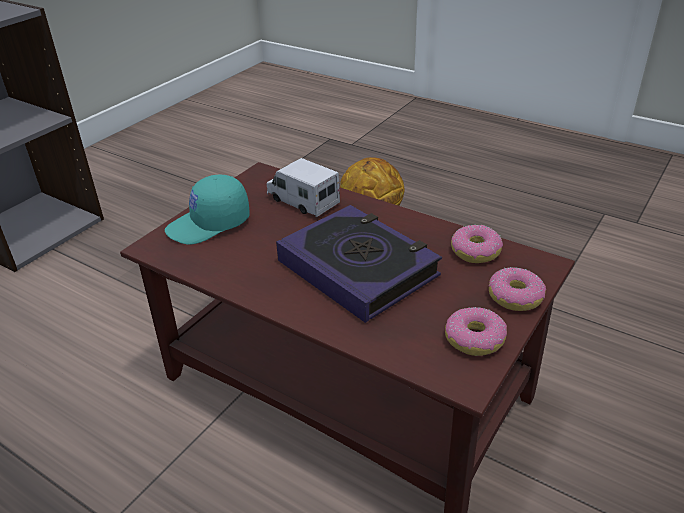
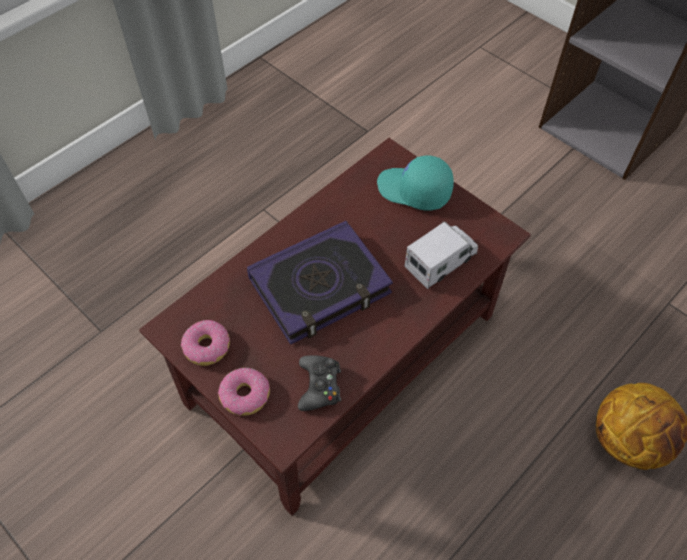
camera: 100 degrees right, 20 degrees up
(209, 224) = (414, 191): turquoise cap -> turquoise cap turned 45 degrees counterclockwise
(475, 251) = (319, 386): donut -> black game controller

